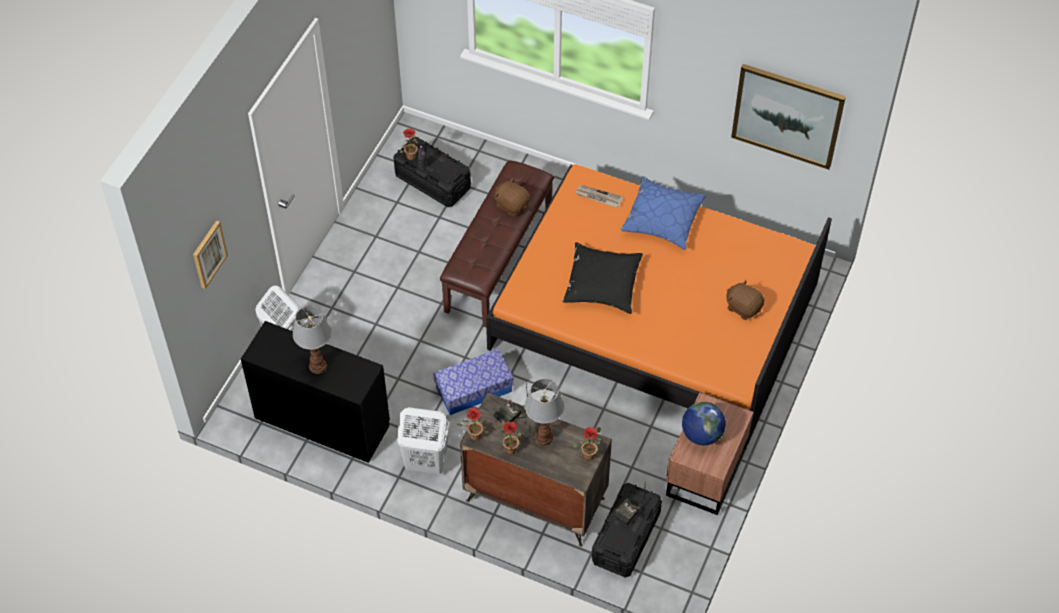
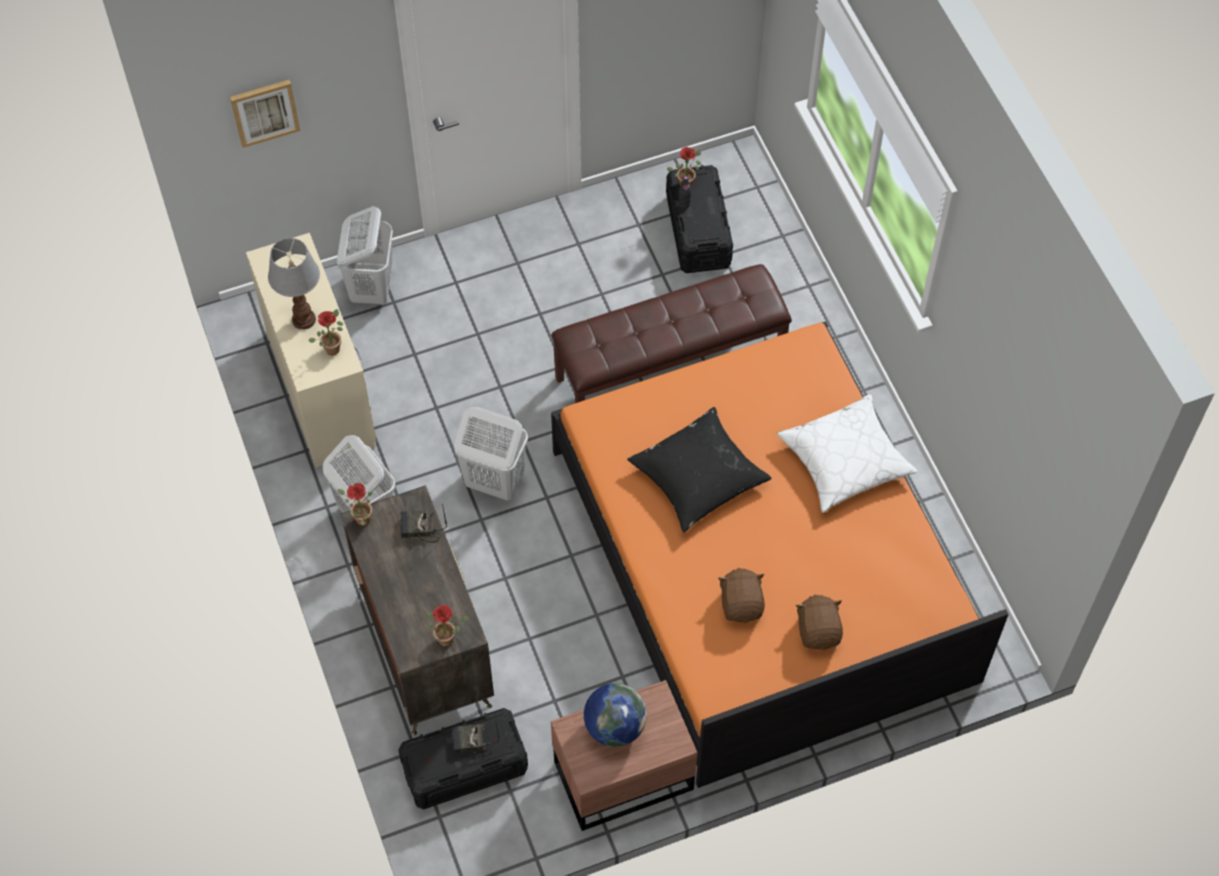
camera: 45 degrees right, 5 degrees up
(322, 421) = (320, 389): black desk -> beige desk
(474, 389) = (494, 481): storage box -> white laundry basket
(509, 448) = (379, 560): potted plant -> potted plant (332, 346)
(512, 205) = (707, 314): brown plush toy -> brown plush toy (741, 604)
(544, 438) = (424, 581): table lamp -> none
(598, 197) = (803, 379): newspaper -> none
(663, 219) = (845, 460): blue pillow -> white pillow
(787, 115) = (1035, 446): picture -> none

